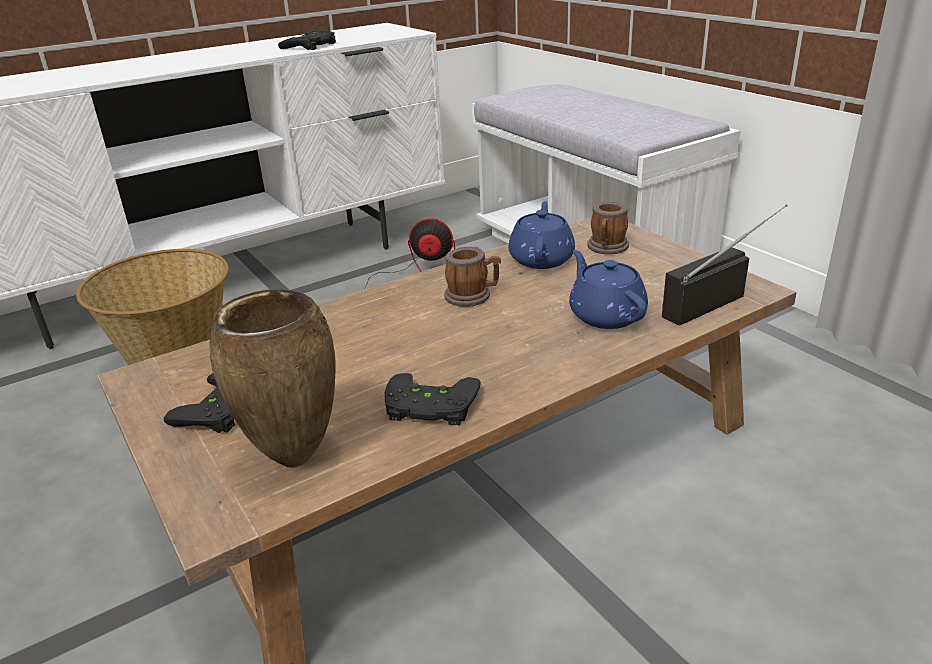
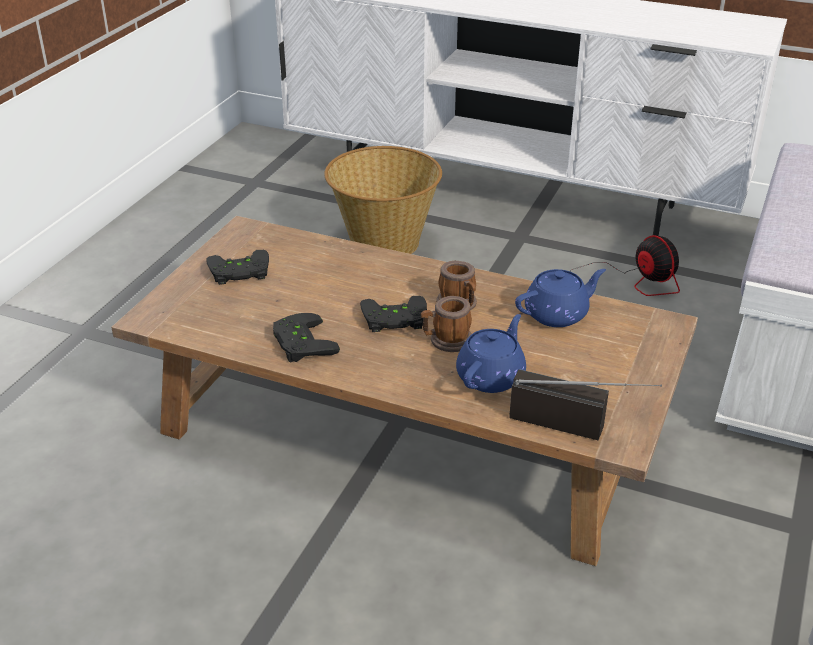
camera: 55 degrees right, 5 degrees up
(293, 460) = (211, 318): brown vase -> none
(312, 46) = (638, 27): black game controller -> black game controller (394, 320)
(607, 248) = (616, 341): mug -> mug (446, 341)

